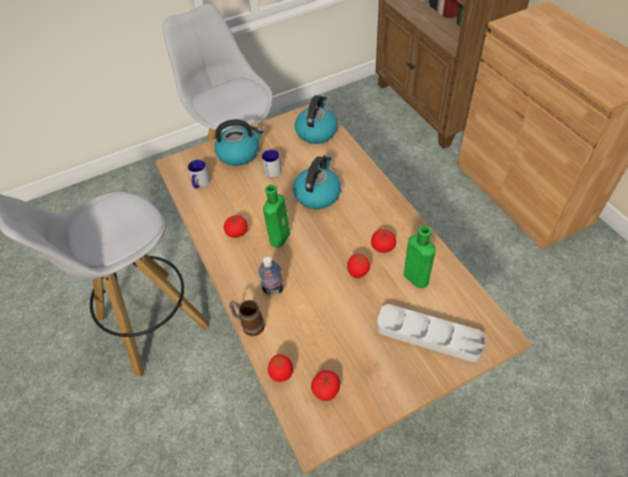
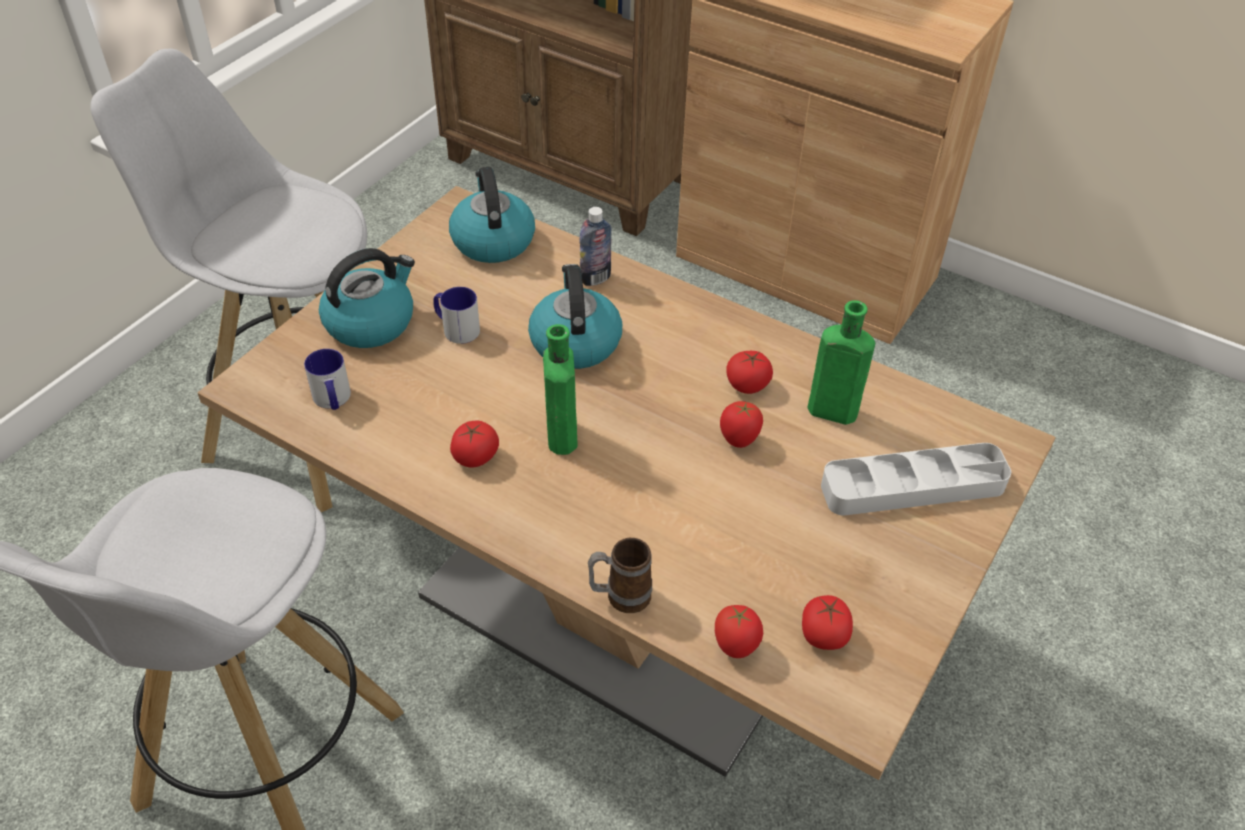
camera: 35 degrees left, 5 degrees down
(273, 290) = (617, 523): bottle -> bottle (595, 278)

